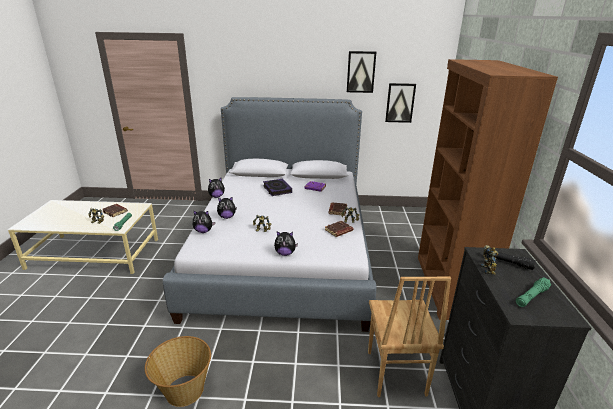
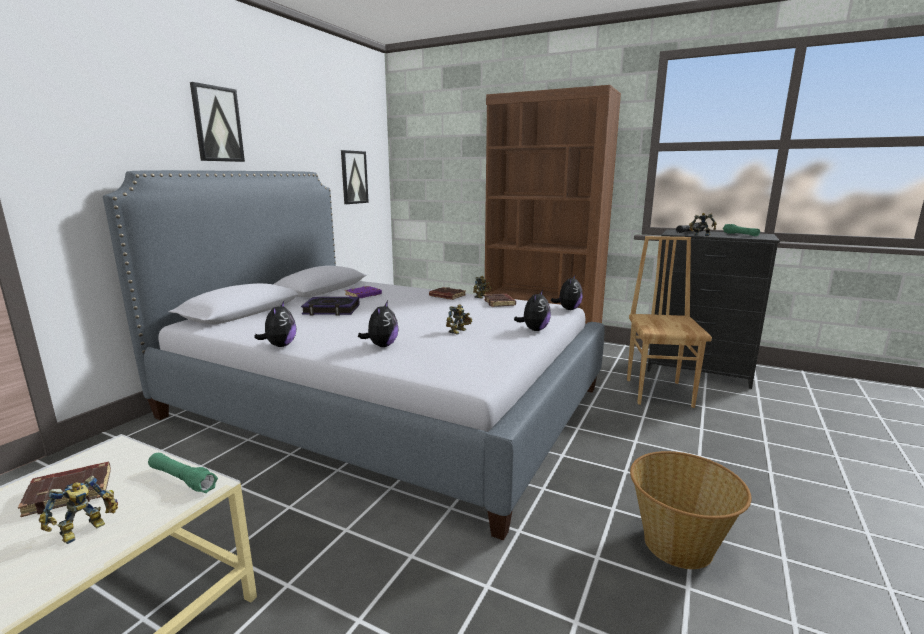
camera: 65 degrees left, 10 degrees down
(203, 231) = (413, 365): plush toy -> plush toy (568, 309)
(361, 72) = (311, 132): picture -> picture (217, 124)
(395, 373) = (660, 392): brown chair -> brown chair turned 105 degrees counterclockwise

